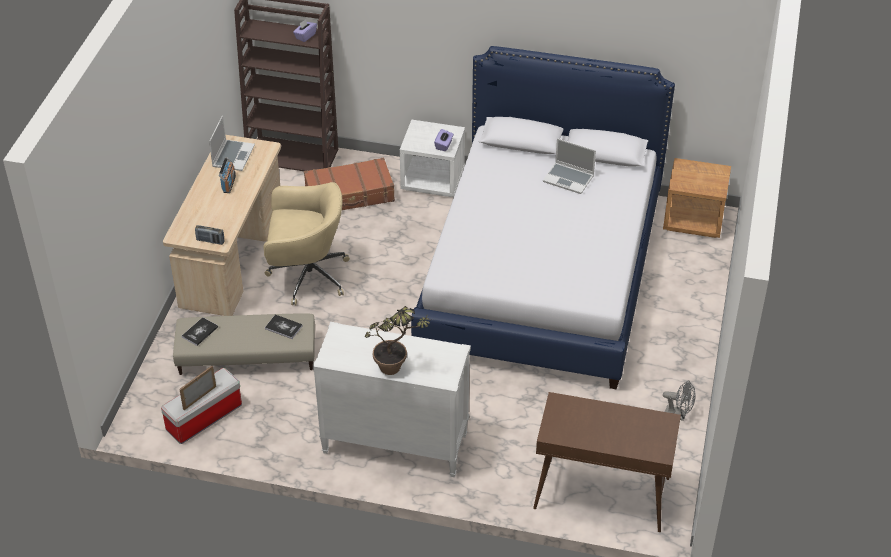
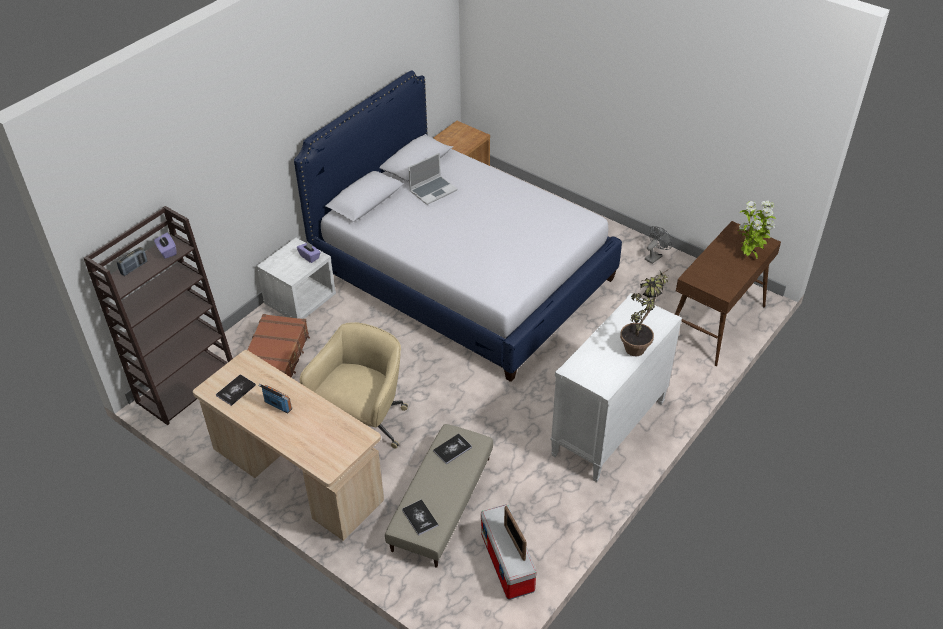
camera: 65 degrees left, 0 degrees up
(210, 241) = (355, 443): radio -> radio (134, 268)
(233, 156) = (236, 390): laptop -> book
(625, 442) = (749, 256): none -> potted plant

